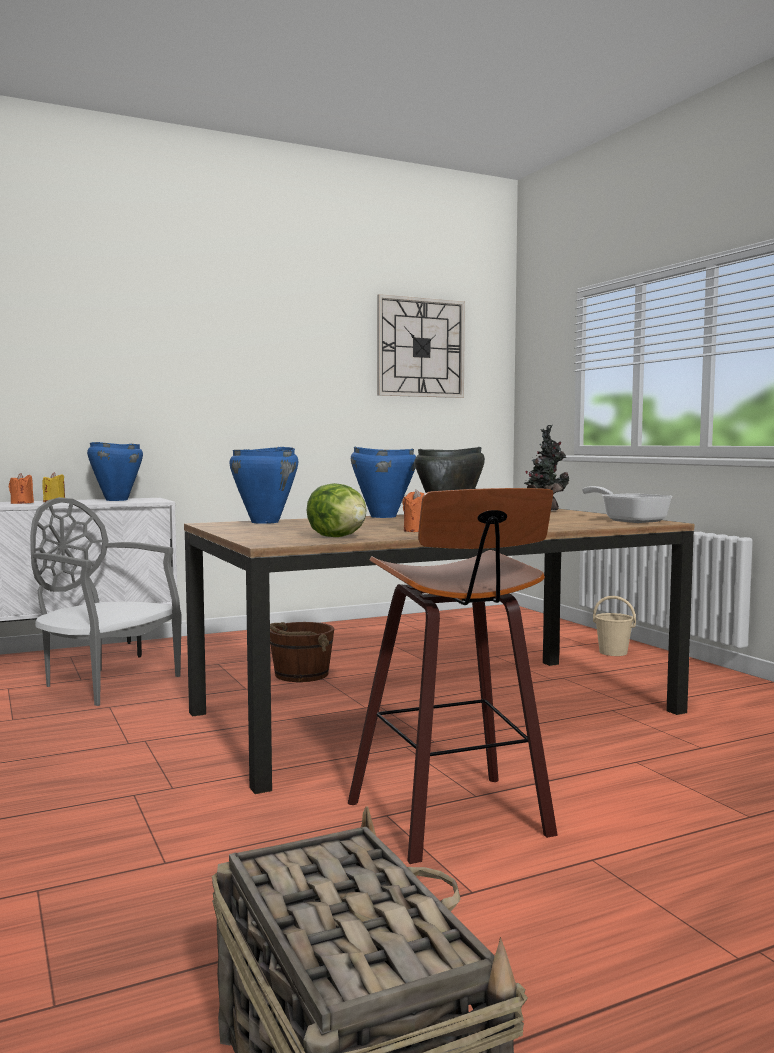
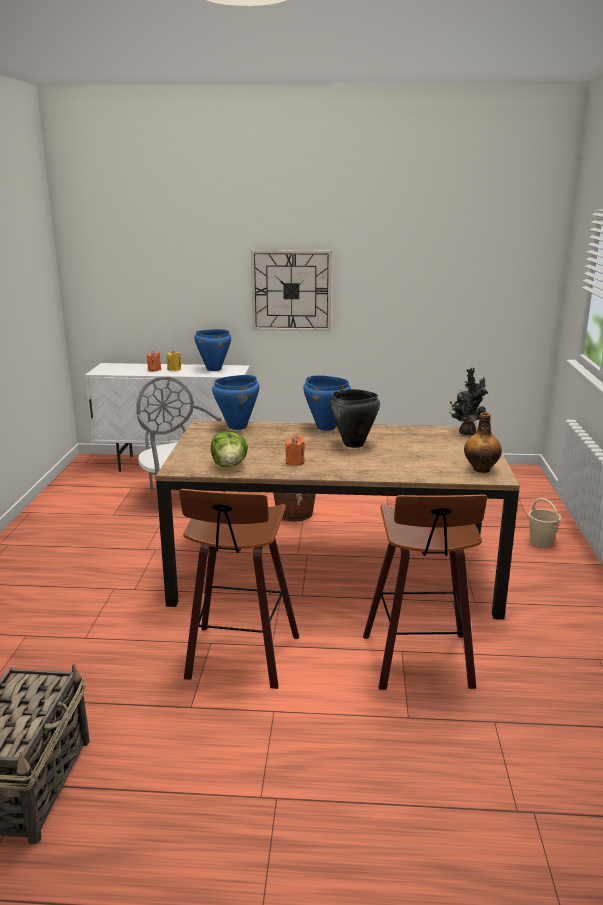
camera: 30 degrees right, 15 degrees up
(420, 347) = (466, 250): wall clock -> wall clock (291, 290)
(629, 520) = (481, 469): frying pan -> bottle
(675, 766) = (421, 663): none -> stool

